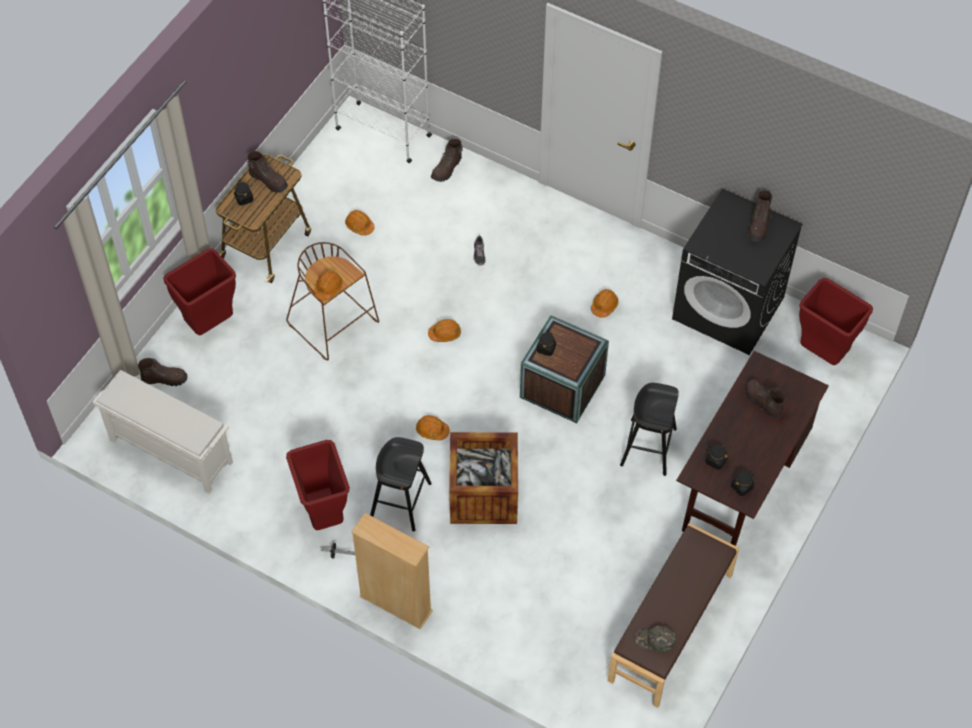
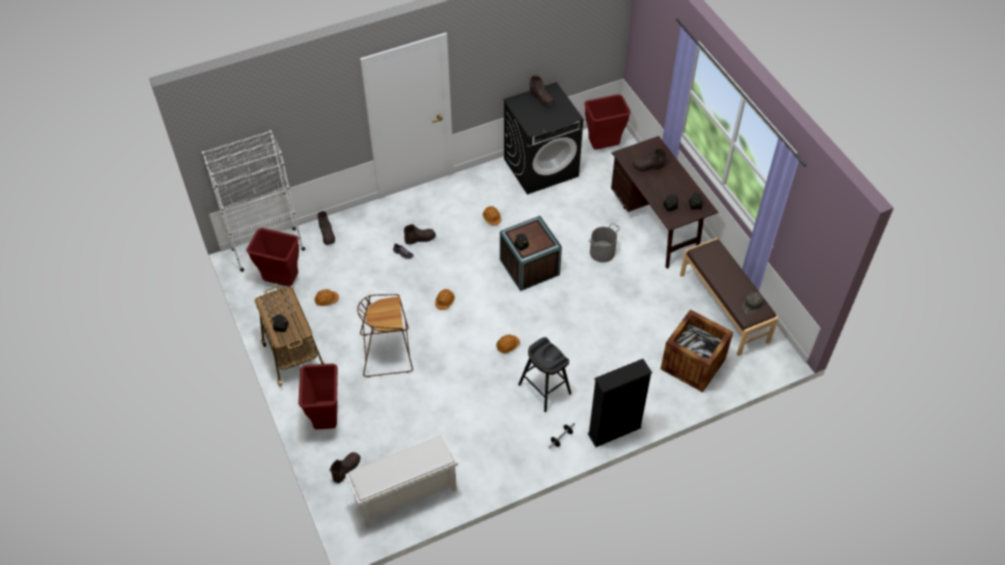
camera: 55 degrees left, 5 degrees down
(269, 180) = (280, 306): brown boot -> brown boot (420, 239)
(325, 515) = (524, 434): red trash can -> red trash can (283, 282)
(328, 288) = (393, 319): orange hard hat -> none
(395, 604) = (614, 431): beige bookcase -> black bookcase
(483, 494) = (572, 345): crate -> crate (693, 364)
(648, 447) = (602, 252): black stool -> grey bucket

